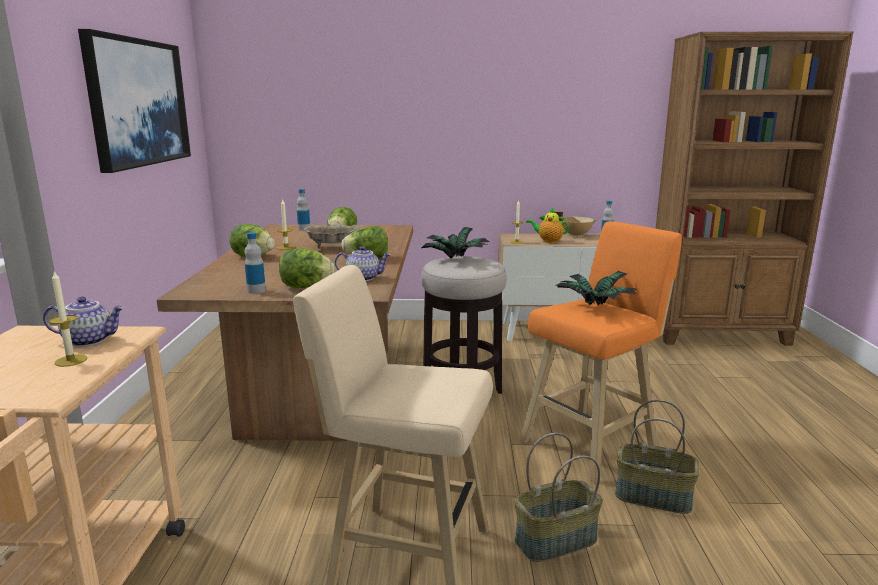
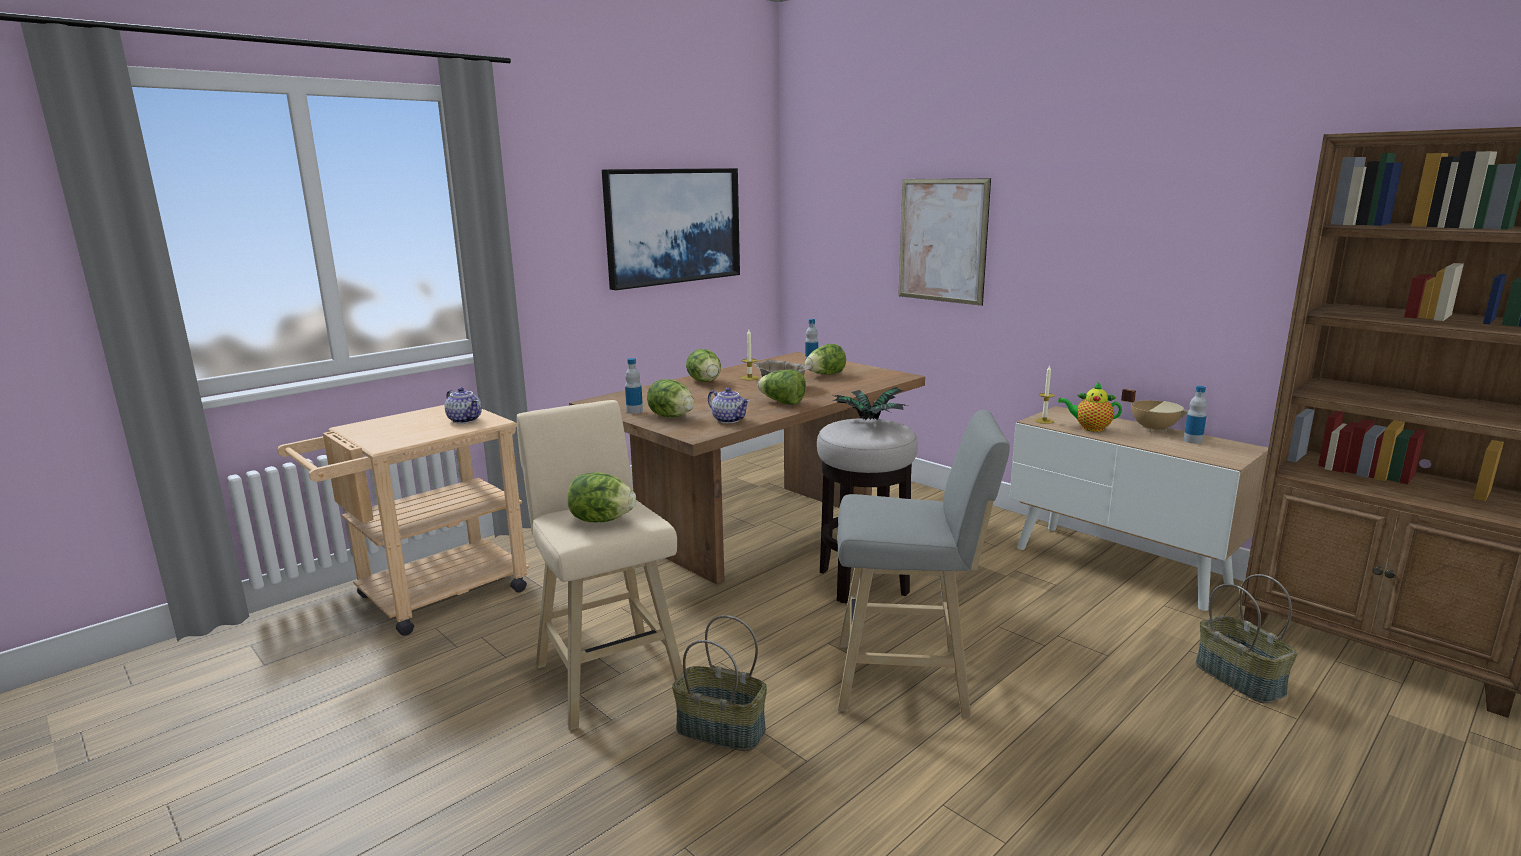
camera: 45 degrees right, 0 degrees up
(71, 360) = (432, 429): candle -> none
(389, 115) = (942, 240): none -> picture
(432, 385) = (601, 520): none -> lettuce
(548, 241) = (1090, 428): teapot -> teapot turned 45 degrees counterclockwise
(592, 442) = (908, 680): orange stool -> grey stool
(594, 307) = (902, 509): potted plant -> none
(654, 496) = (873, 753): basket -> basket (1240, 679)

